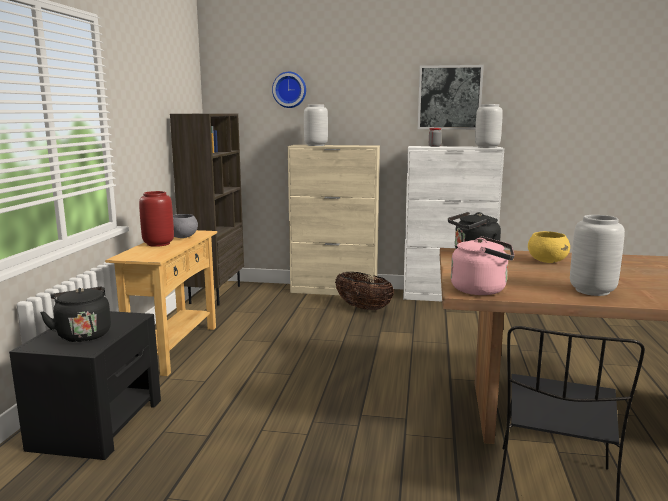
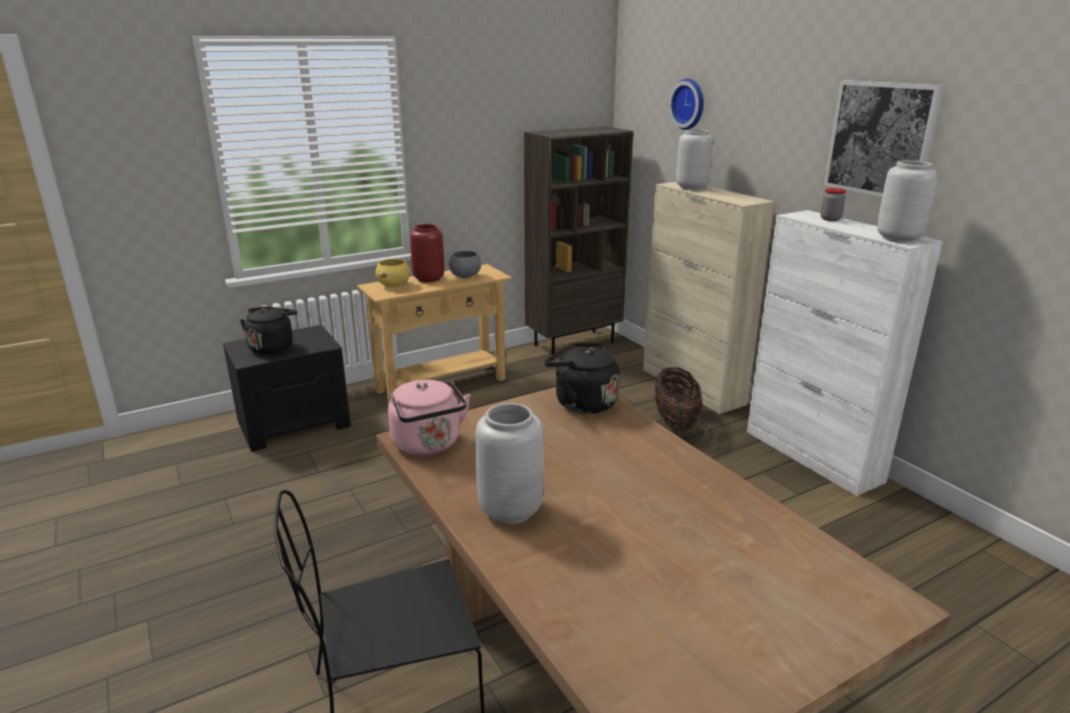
camera: 50 degrees right, 10 degrees up
(547, 261) = (623, 451): yellow bowl -> yellow bowl (394, 285)

